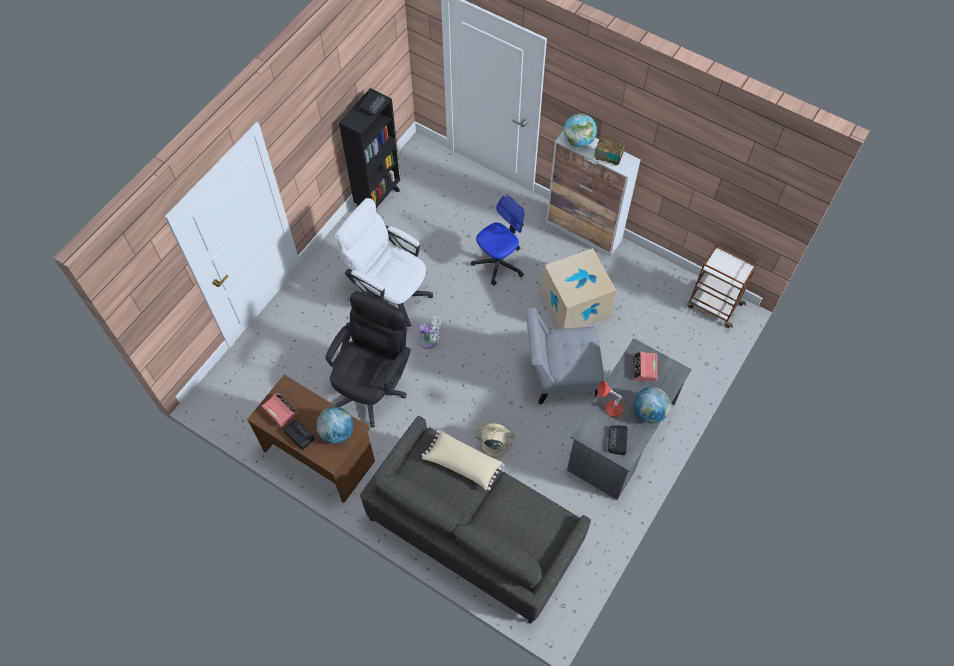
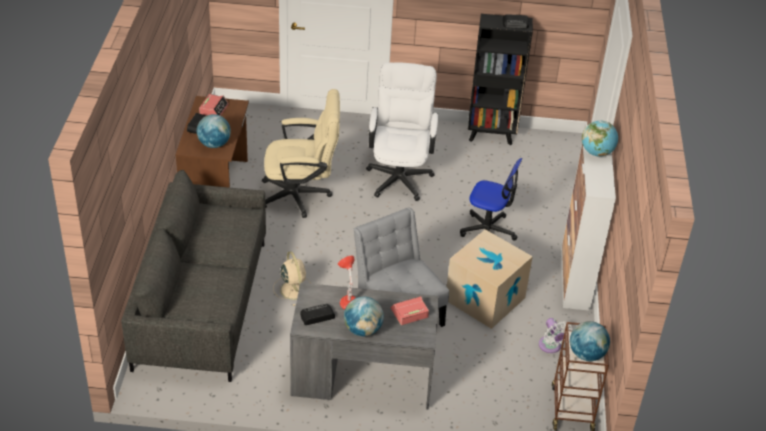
camera: 60 degrees right, 20 degrees down
(373, 386) = (301, 195): black office chair -> beige office chair
(430, 340) = (371, 214): white fan -> white fan (551, 346)
(462, 464) = (238, 238): beige pillow -> none
(607, 158) = (595, 176): radio -> none
(732, 268) = (586, 354): none -> globe

